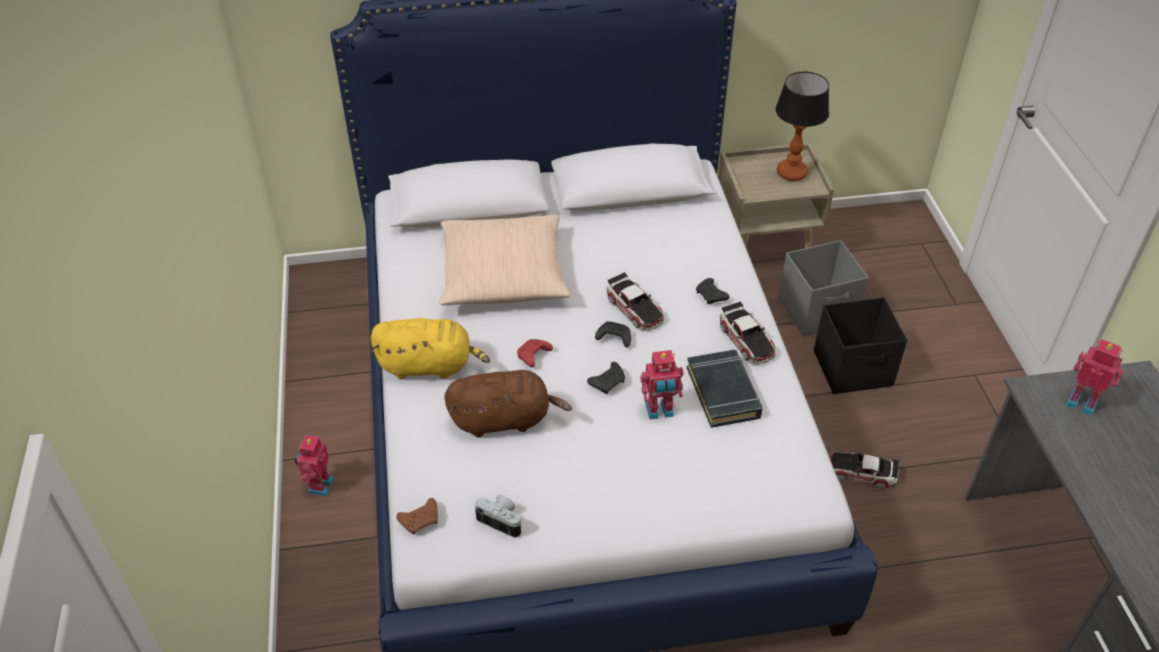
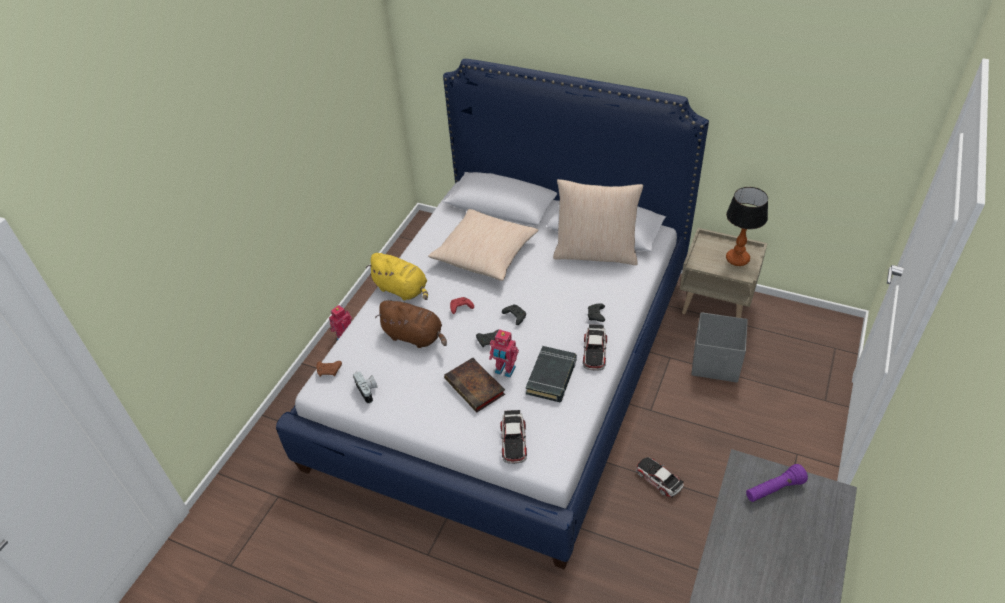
camera: 35 degrees right, 0 degrees up
(634, 308) = (542, 304): toy car -> toy car (513, 440)
(643, 448) = (476, 388): none -> book
(644, 220) = (596, 252): none -> beige pillow
(854, 369) = (709, 411): black storage box -> none
(1082, 401) = (774, 489): toy robot -> purple flashlight

